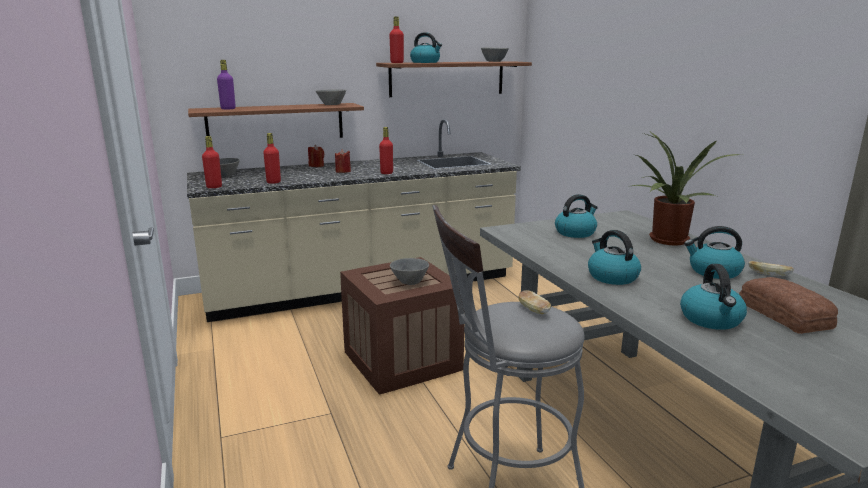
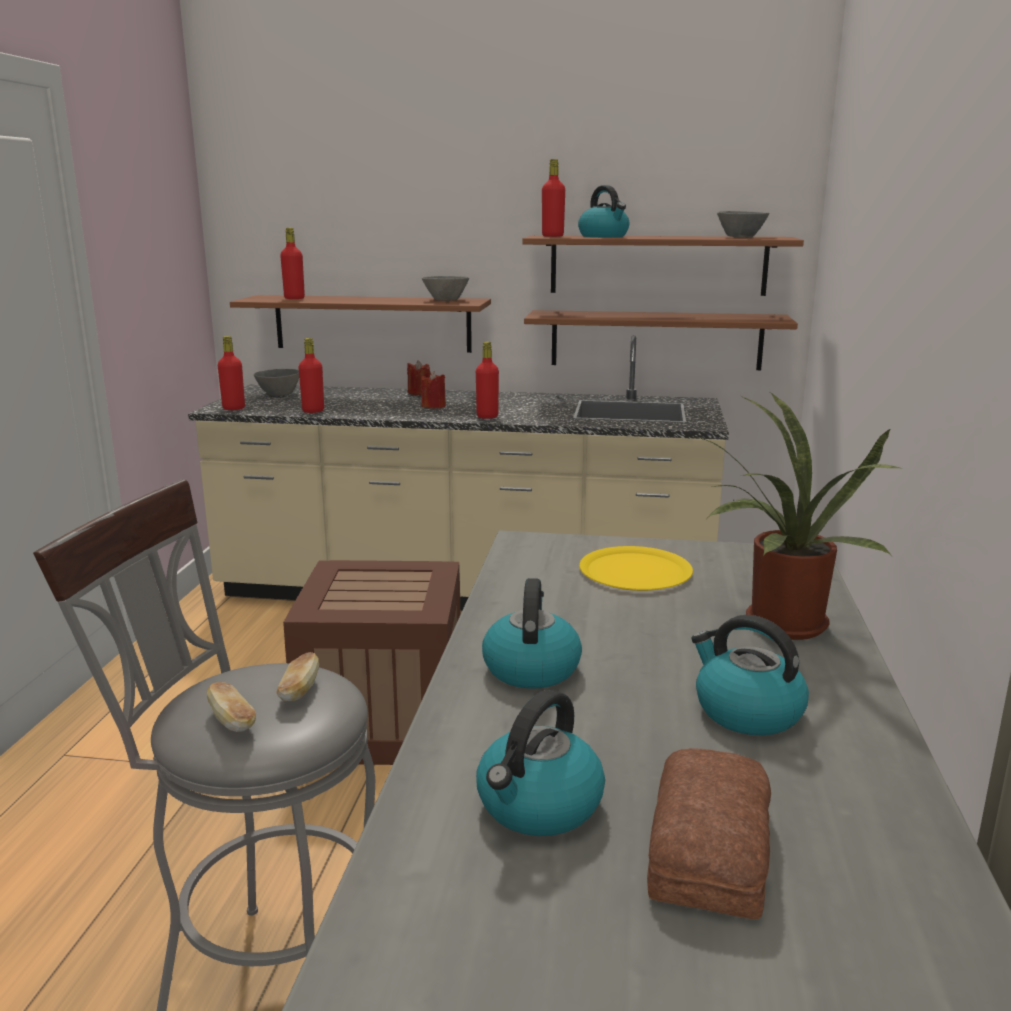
camera: 30 degrees right, 0 degrees up
(228, 109) = (294, 298): purple bottle -> red bottle
(410, 281) = (381, 597): grey bowl -> none
(448, 121) = (656, 340): none -> shelf
(575, 232) = (635, 571): kettle -> yellow plate
(768, 274) = (859, 752): bread -> bread (232, 721)

